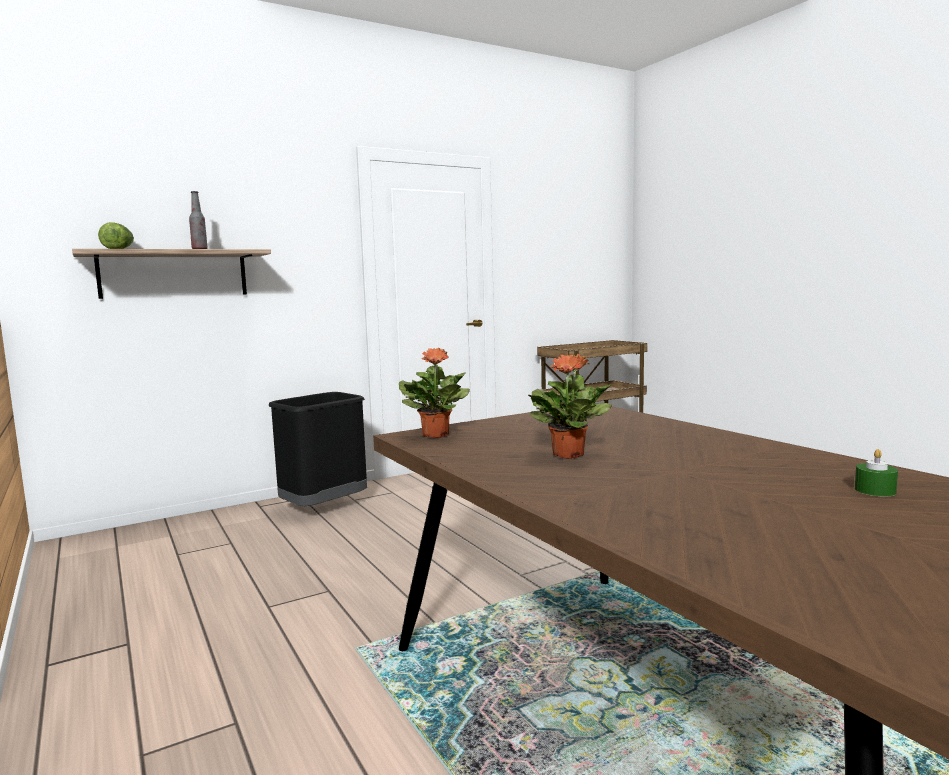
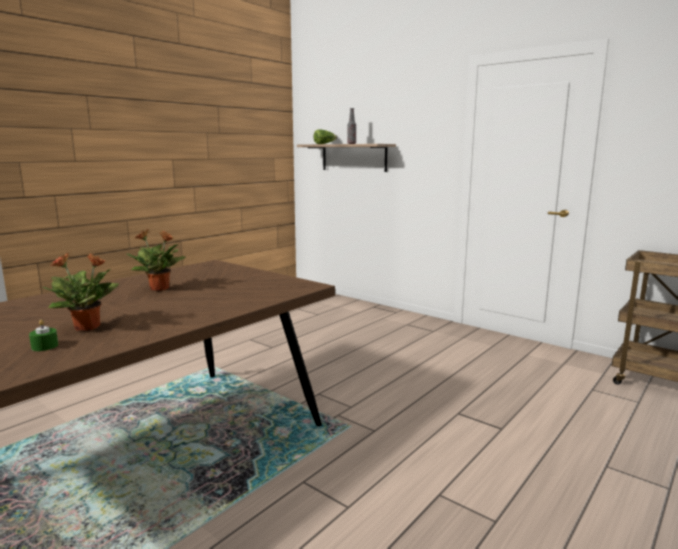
camera: 70 degrees right, 5 degrees up
(324, 508) = (384, 321): black trash can -> none
(436, 435) = (213, 266): potted plant -> potted plant (88, 327)

